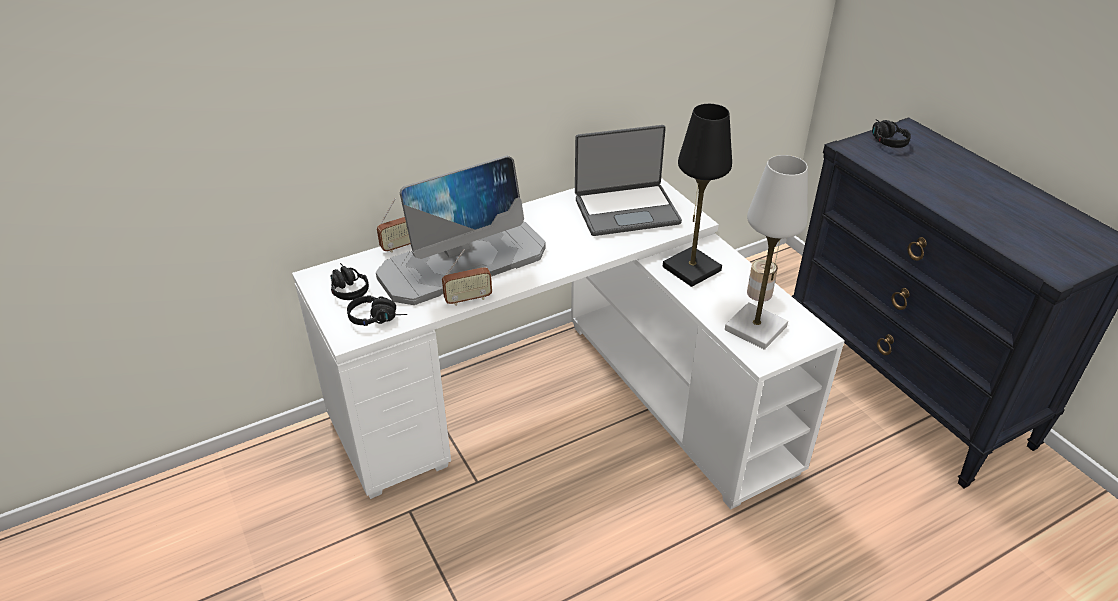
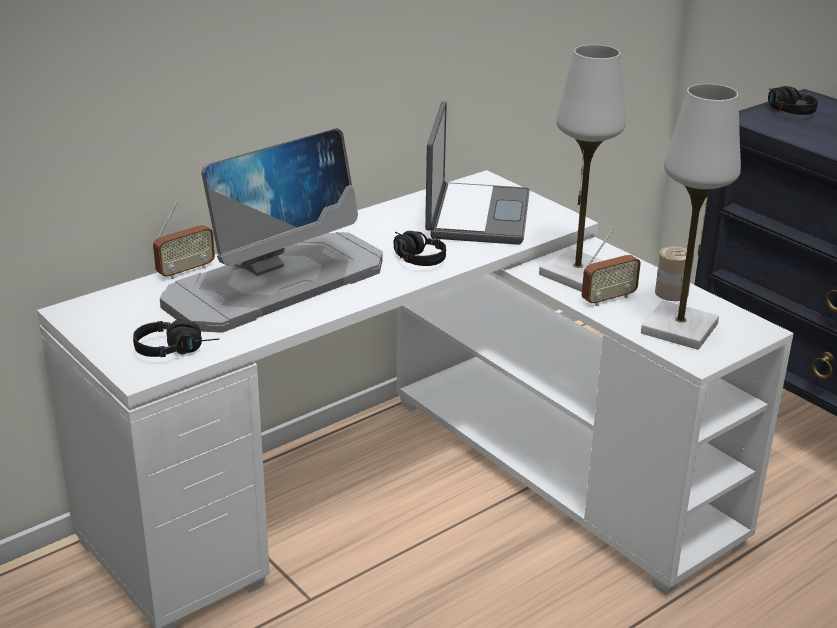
camera: 10 degrees left, 10 degrees down
(346, 287) = (121, 320): black headphones -> black headphones (413, 257)
(468, 299) = (295, 321): radio -> radio (608, 299)
(626, 210) = (476, 215): laptop -> laptop turned 60 degrees counterclockwise
(691, 269) = (577, 274): black table lamp -> white table lamp

